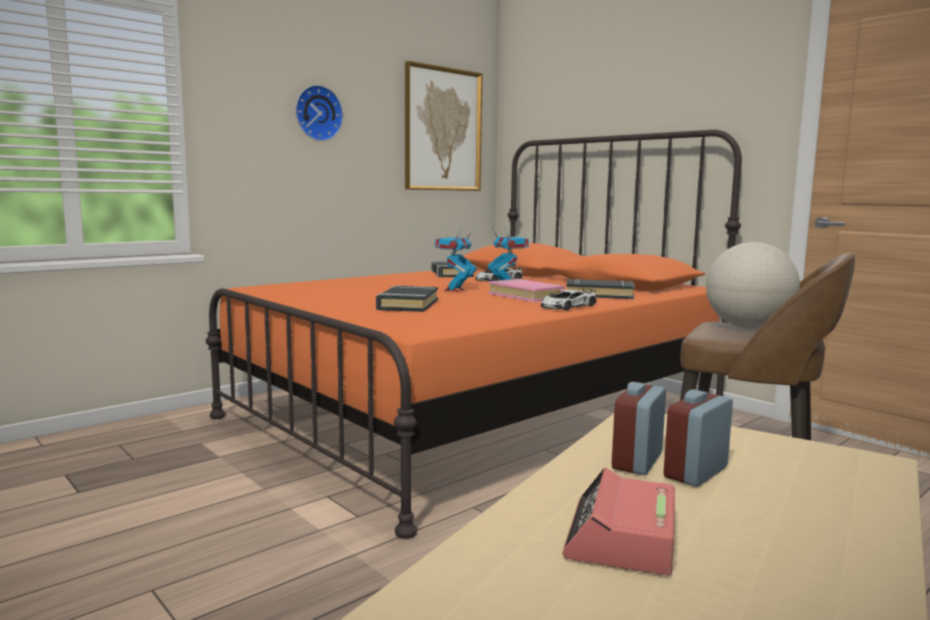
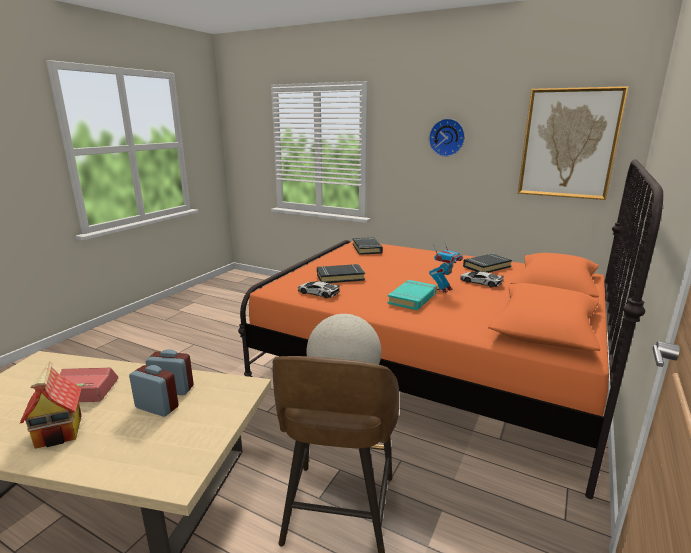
camera: 70 degrees right, 10 degrees up
(454, 290) = (410, 278): toy robot -> none
(526, 296) = (412, 298): pink book -> turquoise book
(568, 306) = (383, 314): toy car -> toy car (318, 292)
(599, 295) = (455, 320): black book -> black book (367, 249)
(780, 553) = (60, 431): none -> toy house

